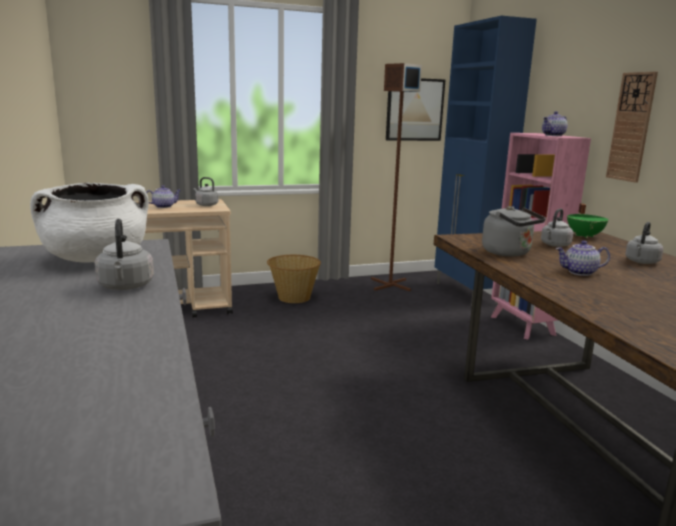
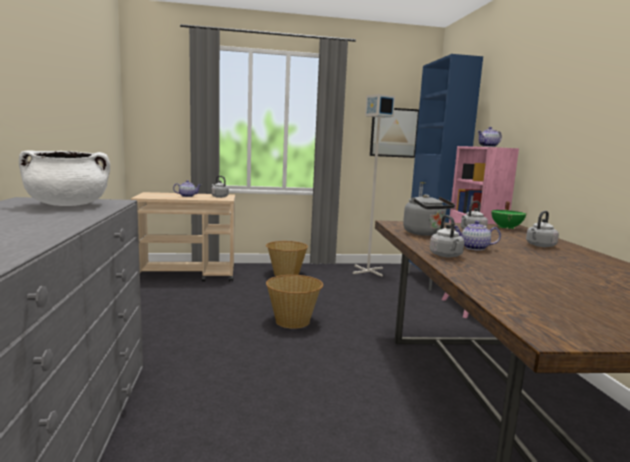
camera: 10 degrees right, 5 degrees down
(125, 287) = (63, 217): grey kettle -> grey kettle (446, 256)
(334, 363) = (293, 321): none -> basket
(389, 284) = (367, 271): brown floor lamp -> grey floor lamp
(631, 127) = (548, 137): wall clock -> none

